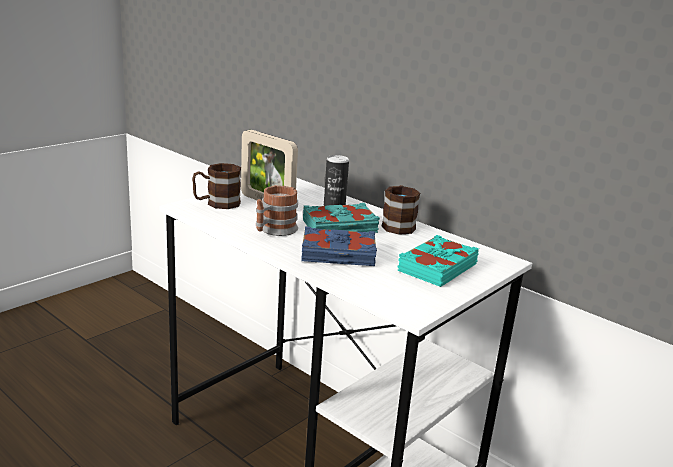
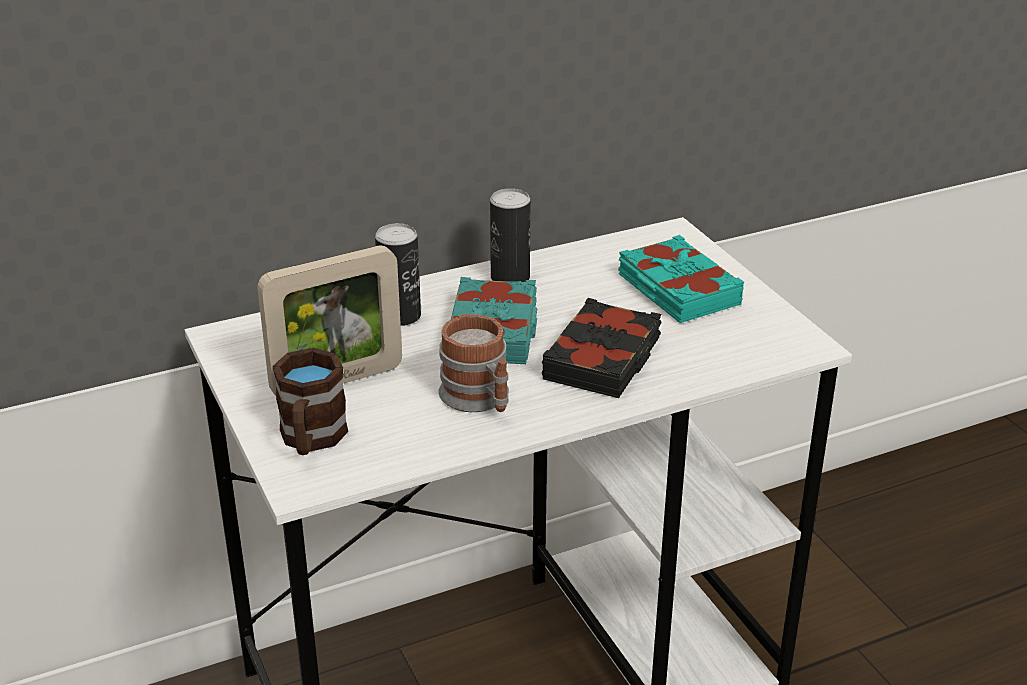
camera: 65 degrees left, 10 degrees up
(338, 254) = (604, 359): blue book -> black book
(398, 225) = (510, 278): brown mug -> can

